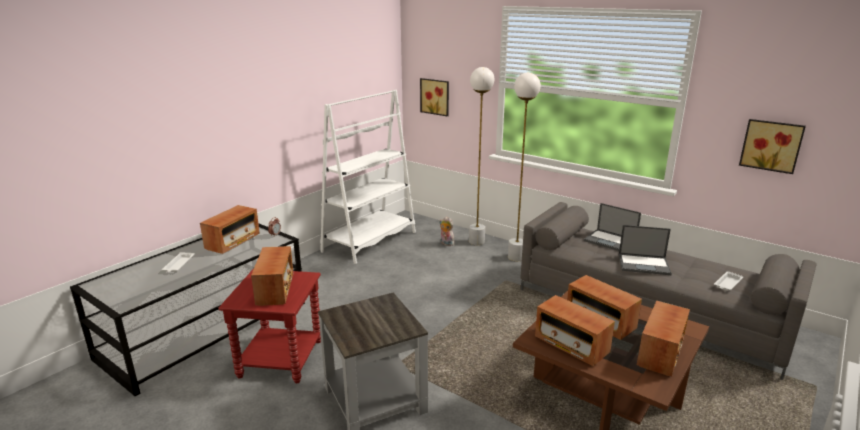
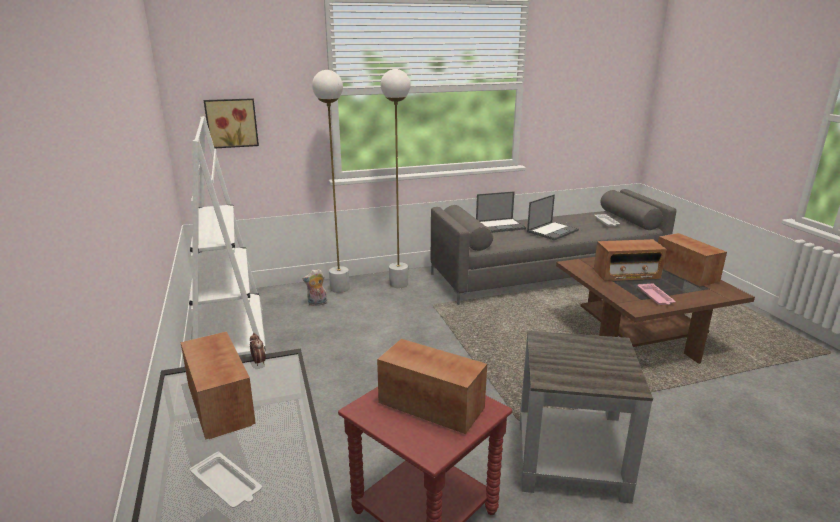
camera: 55 degrees left, 0 degrees up
(571, 345) = (655, 297): radio -> pink tray
(771, 145) = (584, 109): picture -> none

